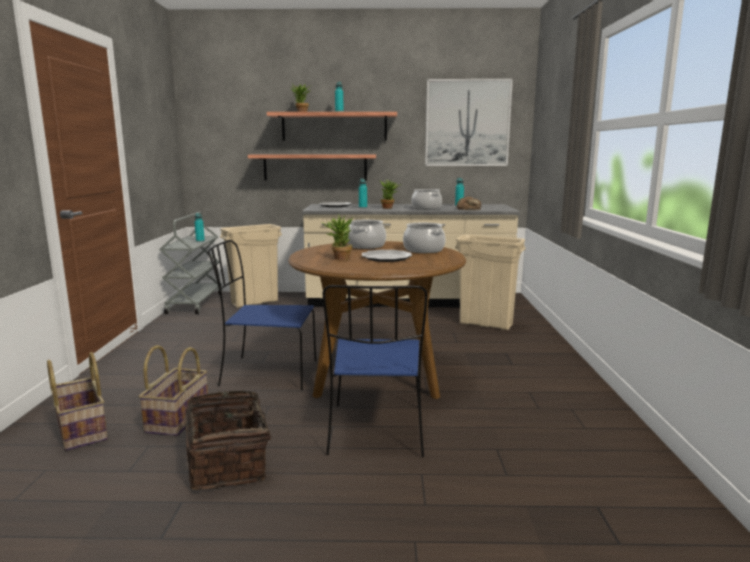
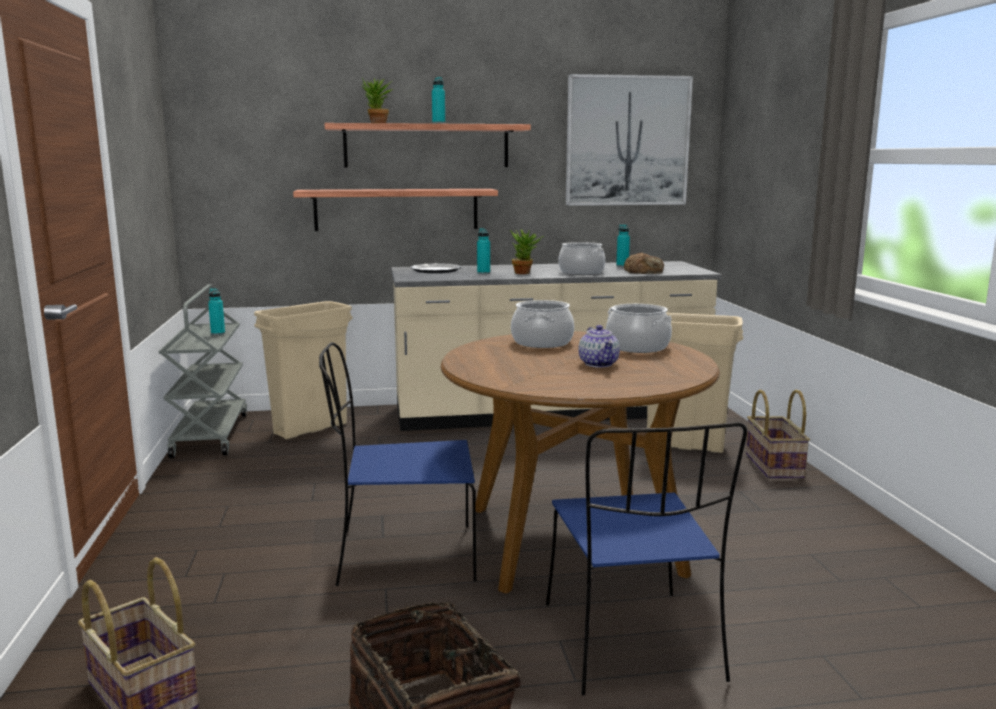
camera: 10 degrees left, 0 degrees up
(177, 418) = (298, 653): basket -> basket (772, 465)
(338, 258) = (526, 368): potted plant -> none
(387, 258) = (599, 364): plate -> teapot

